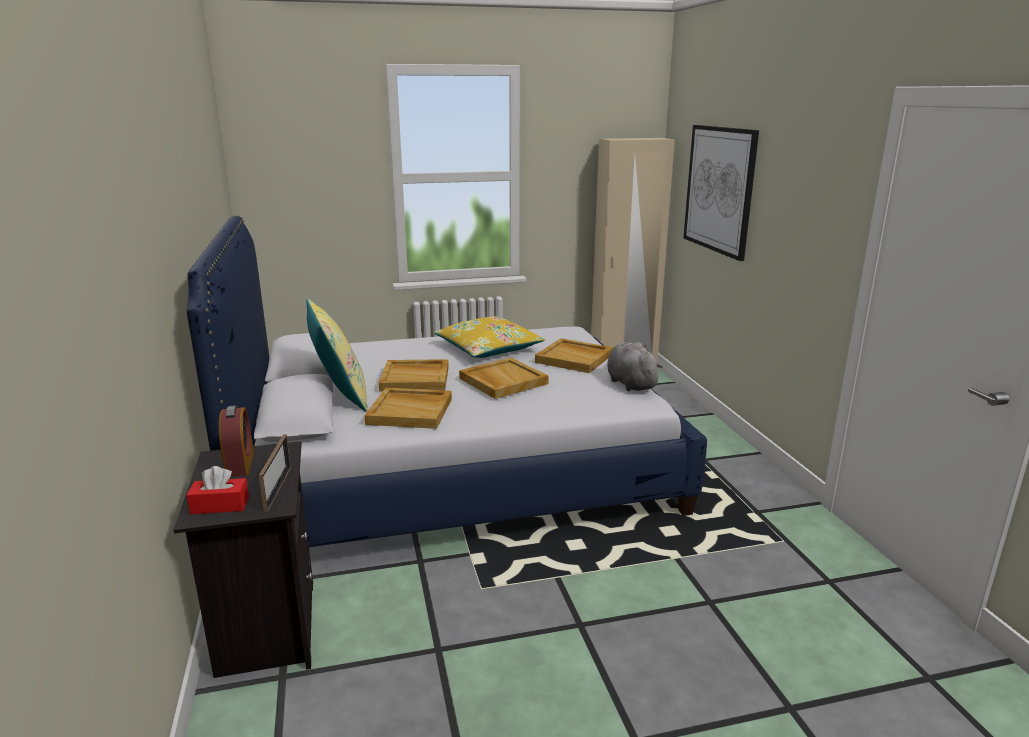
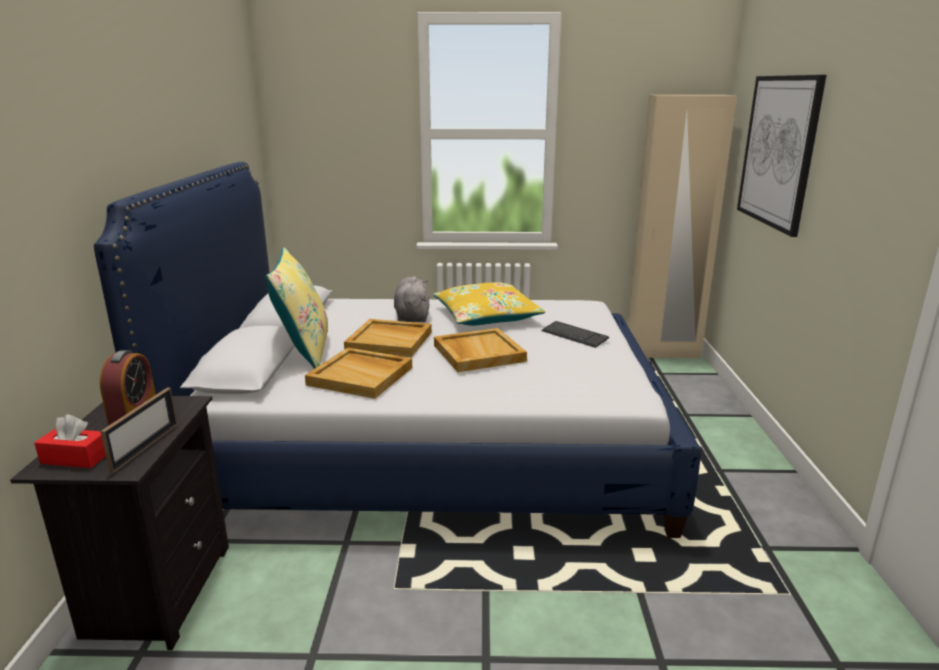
camera: 15 degrees right, 0 degrees up
(575, 358) = (574, 336): beige tray -> keyboard
(630, 383) = (624, 371): grey plush toy -> grey plush toy (412, 316)

